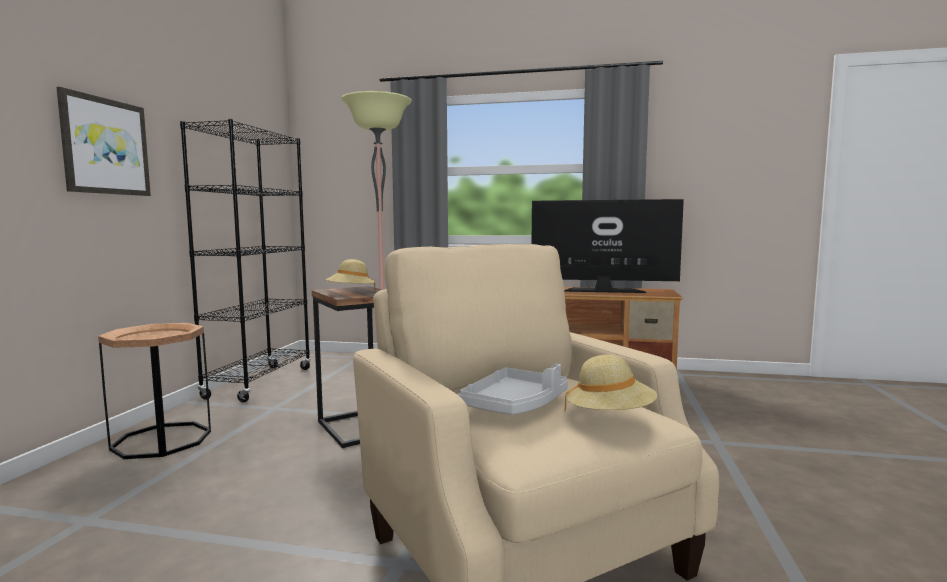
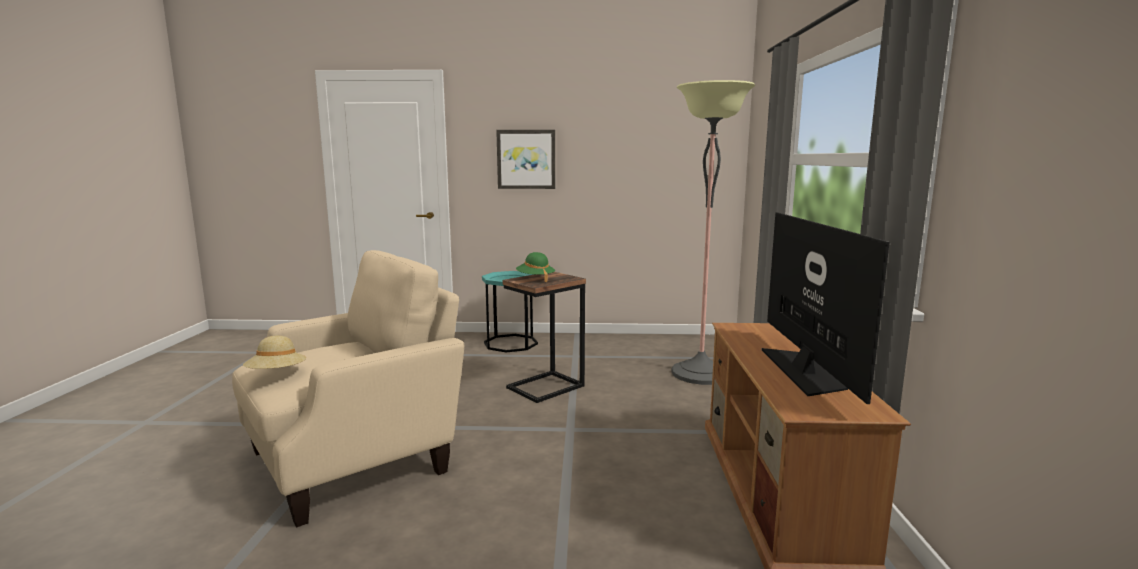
camera: 80 degrees right, 5 degrees up
(162, 440) = (510, 343): brown side table -> turquoise side table
(259, 383) = (628, 341): black bookcase -> none
(351, 293) = (535, 279): beige hat -> green hat
(515, 405) = (312, 354): grey tray -> none

